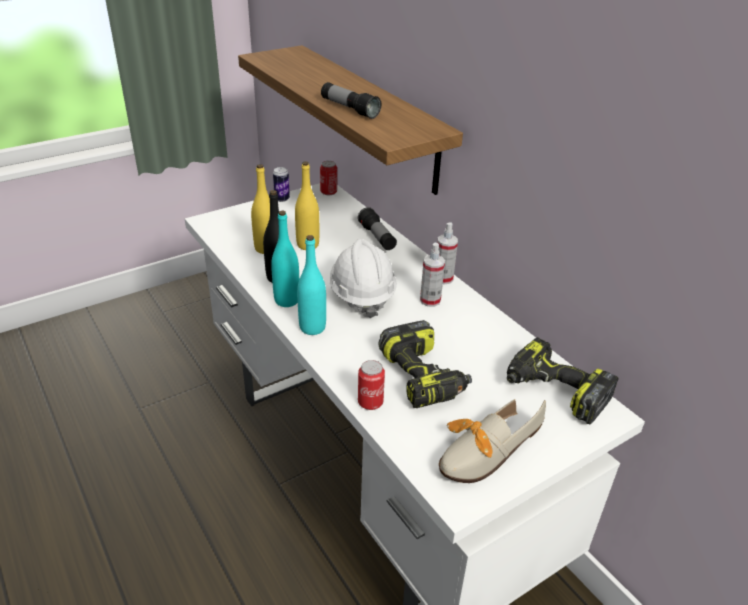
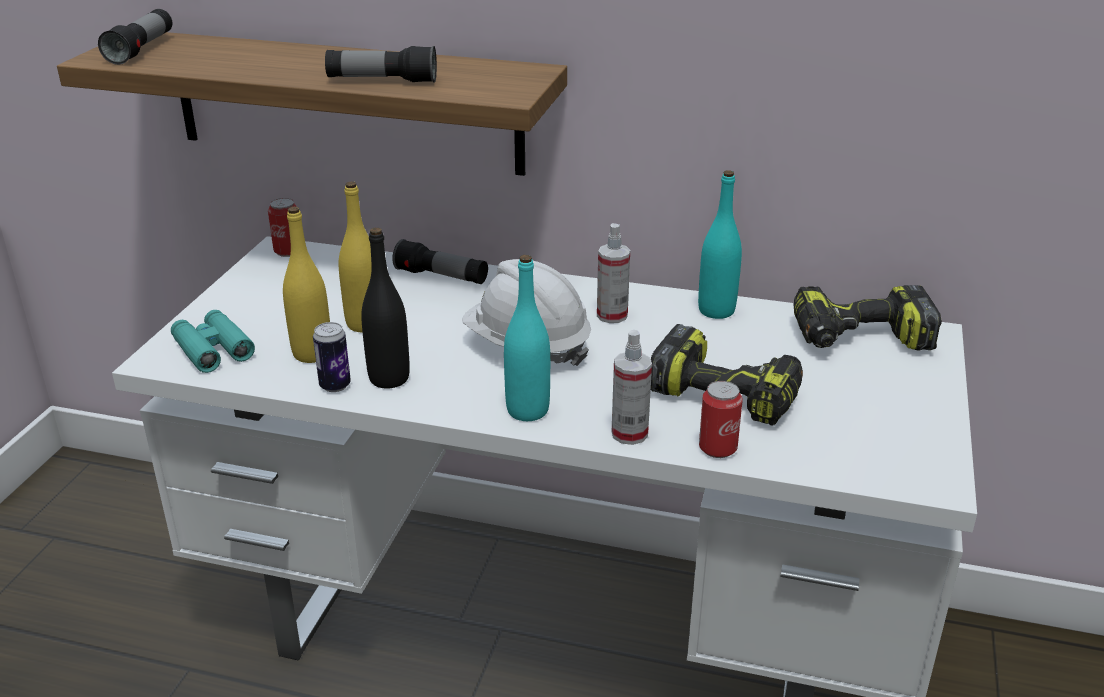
camera: 40 degrees left, 5 degrees down
(232, 226) = (213, 349): none -> turquoise binoculars
(282, 199) = (232, 286): can -> can (335, 385)
(283, 57) = (141, 50): none -> flashlight
(287, 300) = (445, 398): turquoise bottle -> turquoise bottle (716, 310)
(443, 278) = (589, 286): spray bottle -> spray bottle (629, 433)
(482, 453) = (890, 430): shoe -> none

